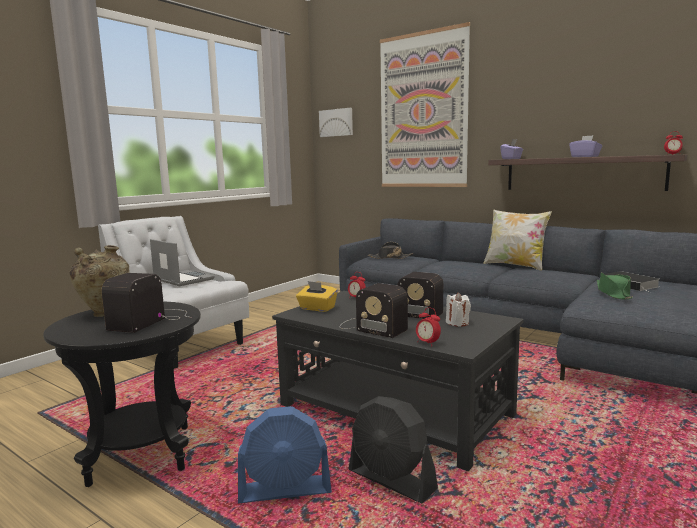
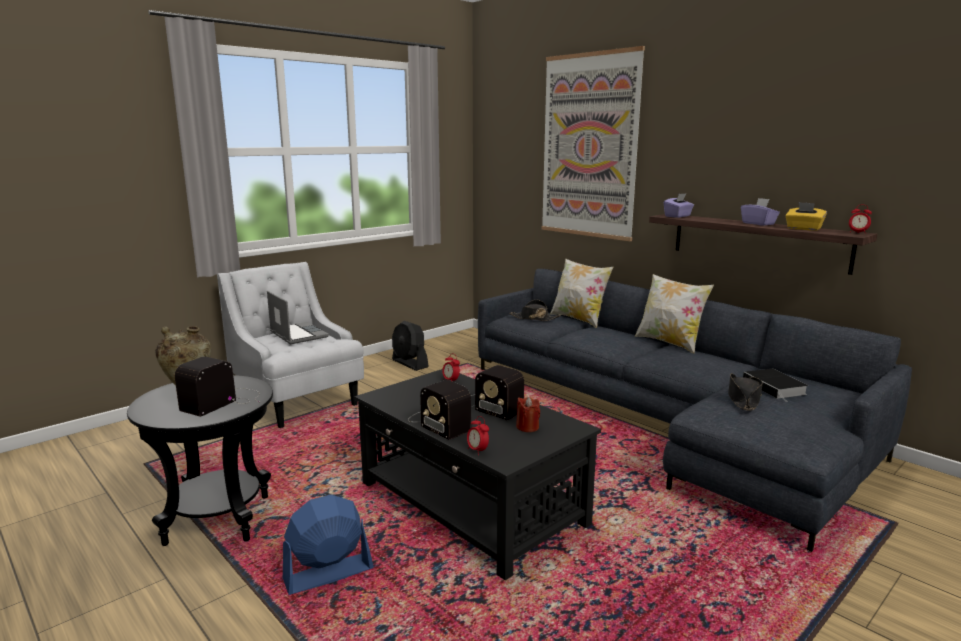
camera: 10 degrees right, 5 degrees up
(285, 490) = (328, 574): blue fan -> blue fan turned 150 degrees clockwise
(317, 308) = (402, 391): yellow tissue box -> yellow tissue box (803, 229)
(336, 122) = (497, 149): picture -> none
(391, 480) = (428, 579): black fan -> black fan (410, 363)
(427, 257) = (579, 319): none -> pillow
(457, 323) = (527, 427): white candle -> red candle
(613, 293) = (743, 399): green hat -> black hat

